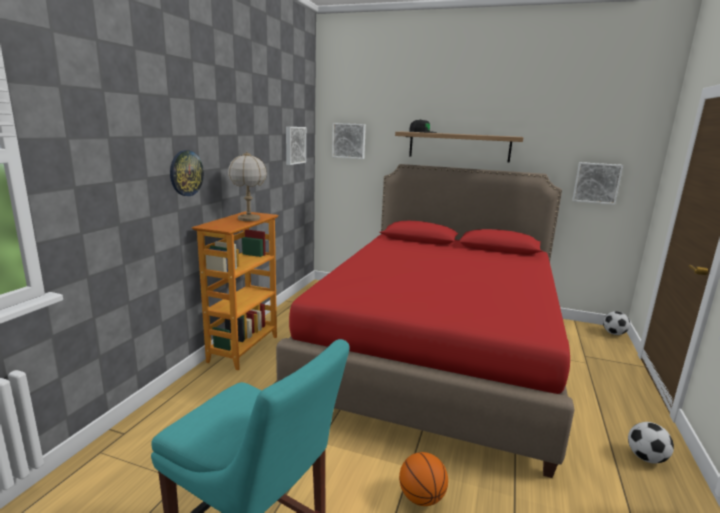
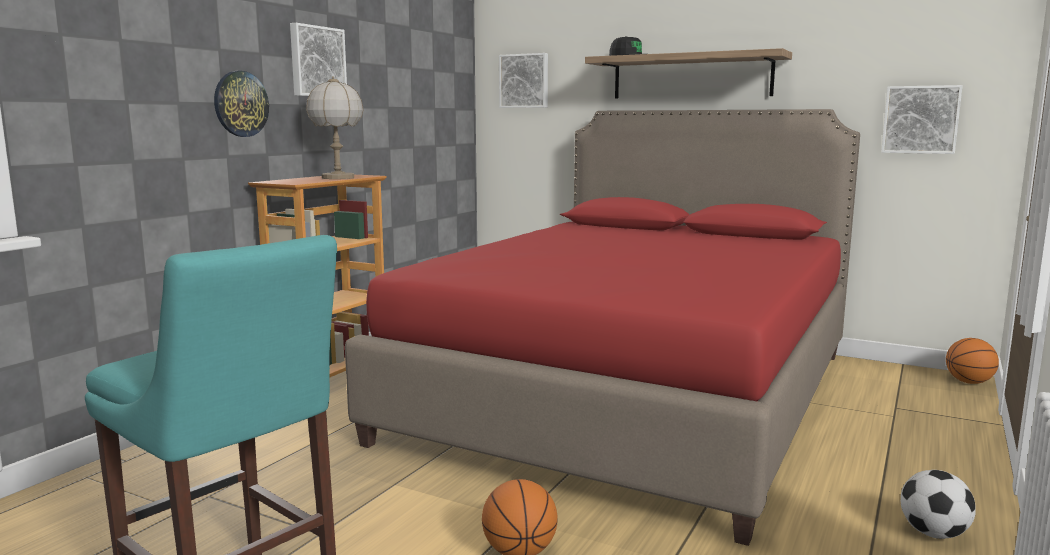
camera: 10 degrees right, 5 degrees down
(294, 145) = (434, 87): picture -> picture (316, 61)
(614, 333) = (969, 382): football -> basketball

